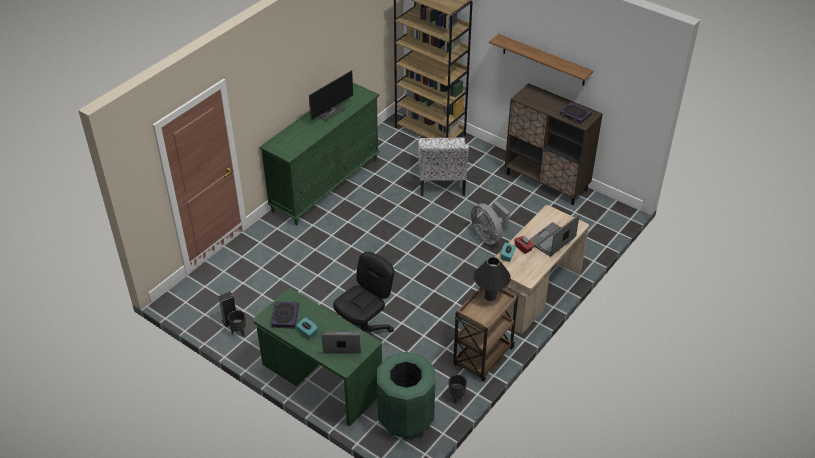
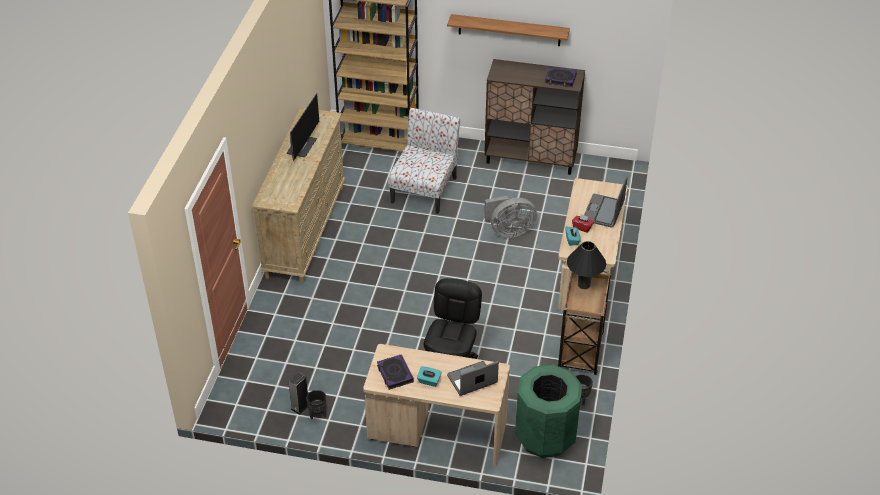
camera: 25 degrees left, 0 degrees up
(321, 380) = (437, 431): green desk -> beige desk
(326, 185) = (306, 230): green dresser -> beige dresser
(441, 180) = (425, 189): chair -> chair turned 135 degrees counterclockwise
(488, 236) = (509, 231): grey fan -> grey fan turned 45 degrees counterclockwise

